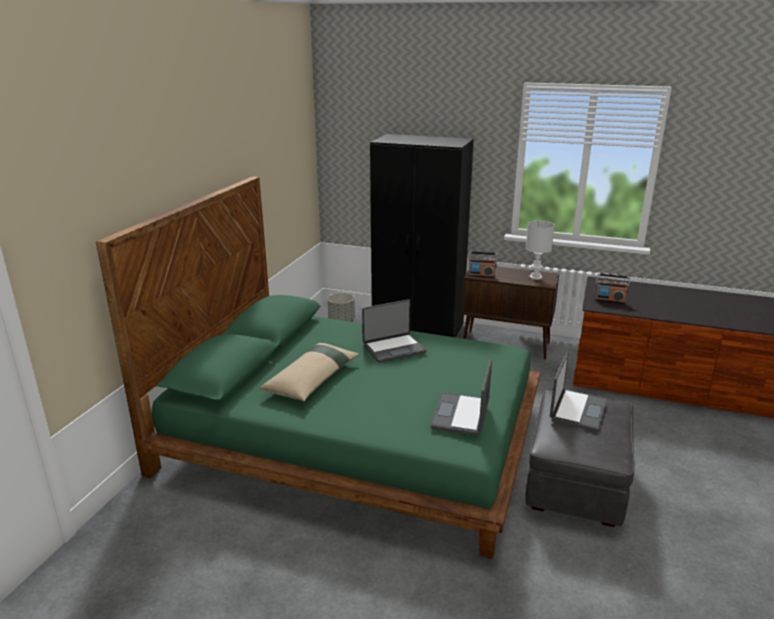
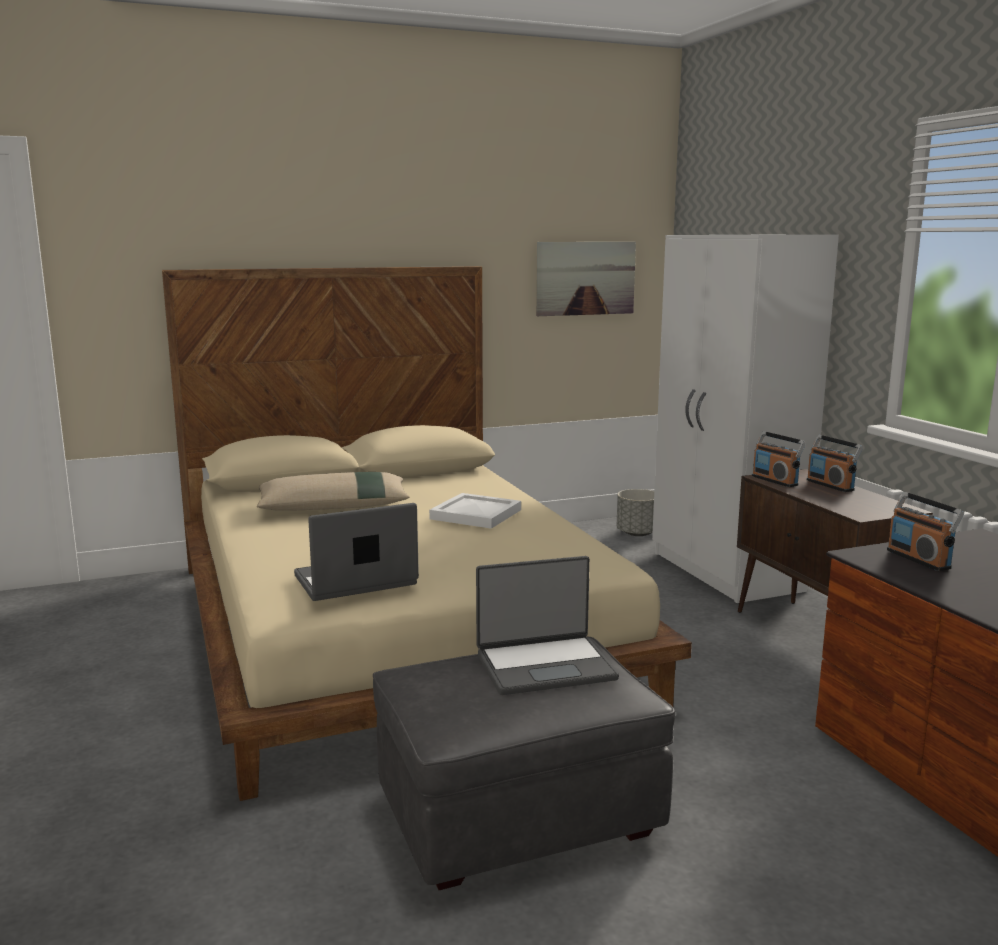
camera: 50 degrees right, 10 degrees down
(289, 168) = (585, 278): none -> picture
(355, 436) = (395, 628): green bed -> beige bed
(393, 348) = (477, 514): laptop -> white tray
(419, 327) = (725, 572): black wardrobe -> white wardrobe
(502, 270) = (830, 485): none -> radio
(535, 277) = (867, 504): white table lamp -> none

